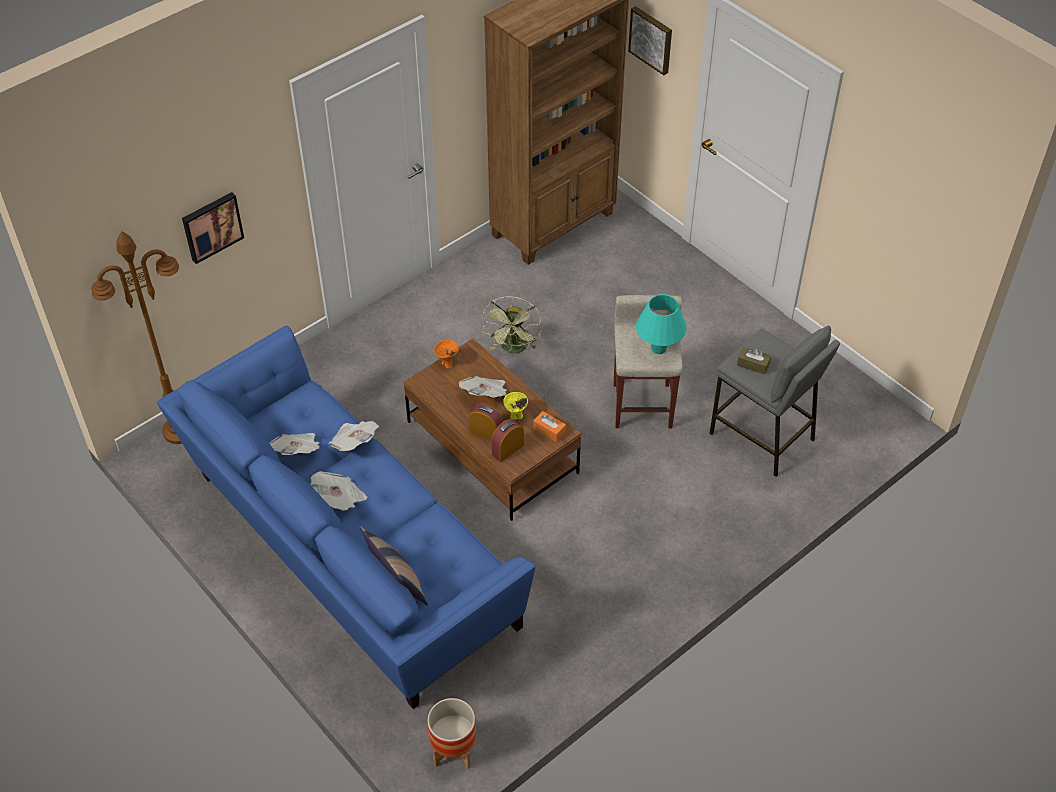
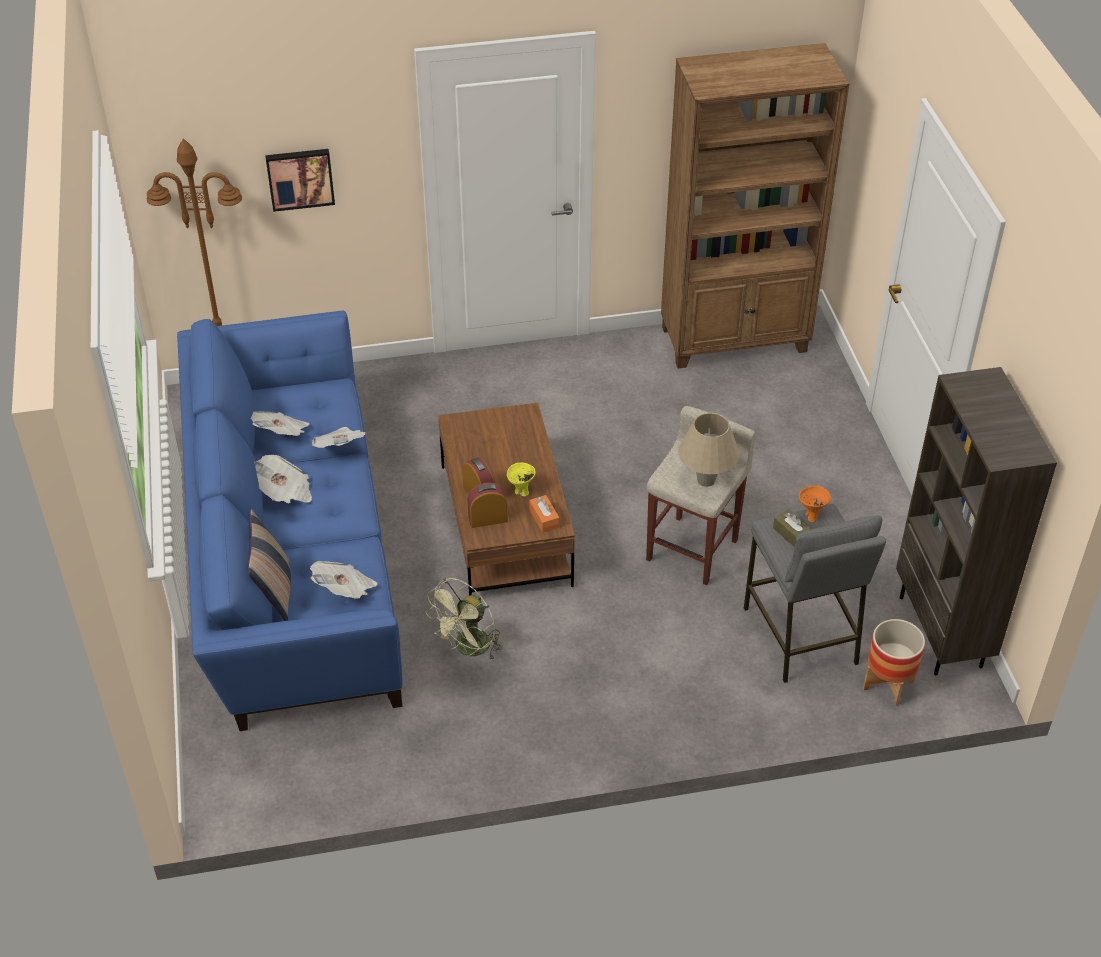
camera: 30 degrees right, 5 degrees down
(447, 363) = (493, 416): orange bowl -> orange bowl (812, 516)
(453, 751) = (245, 788): planter -> planter (887, 685)
(485, 395) = (507, 459): newspaper -> newspaper (345, 590)
(514, 349) = (600, 442): green fan -> green fan (468, 649)
(652, 39) = (876, 151): picture -> none
(658, 348) = (706, 480): turquoise table lamp -> beige table lamp
(851, 390) = (942, 632): none -> brown bookcase

